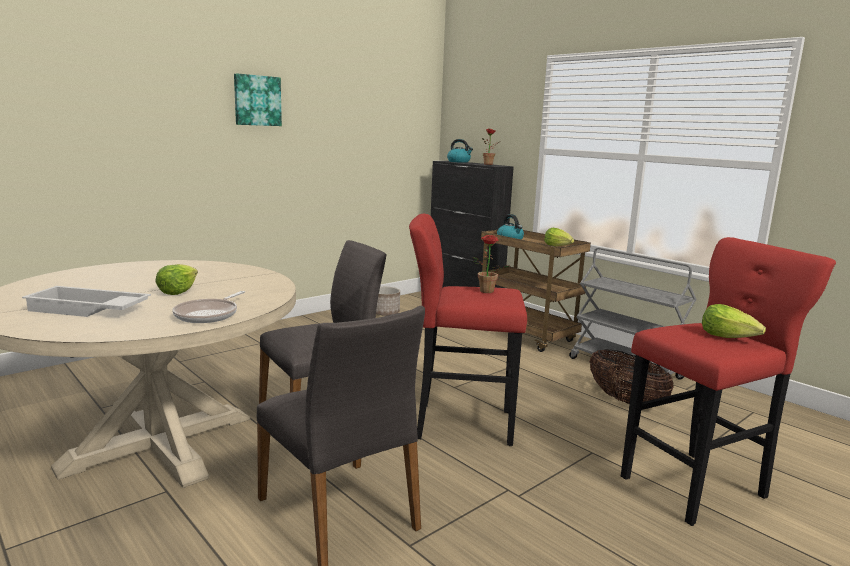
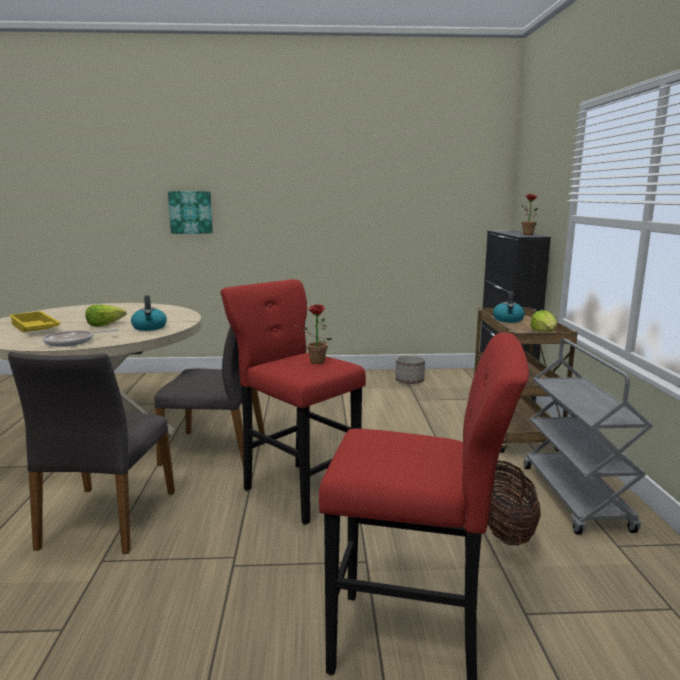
camera: 40 degrees right, 0 degrees up
(87, 310) = (33, 328): white tray -> yellow tray
(257, 100) = (297, 177): picture -> picture (191, 212)
(459, 162) = (510, 231): kettle -> kettle (149, 327)
(728, 337) = (417, 459): lettuce -> none

